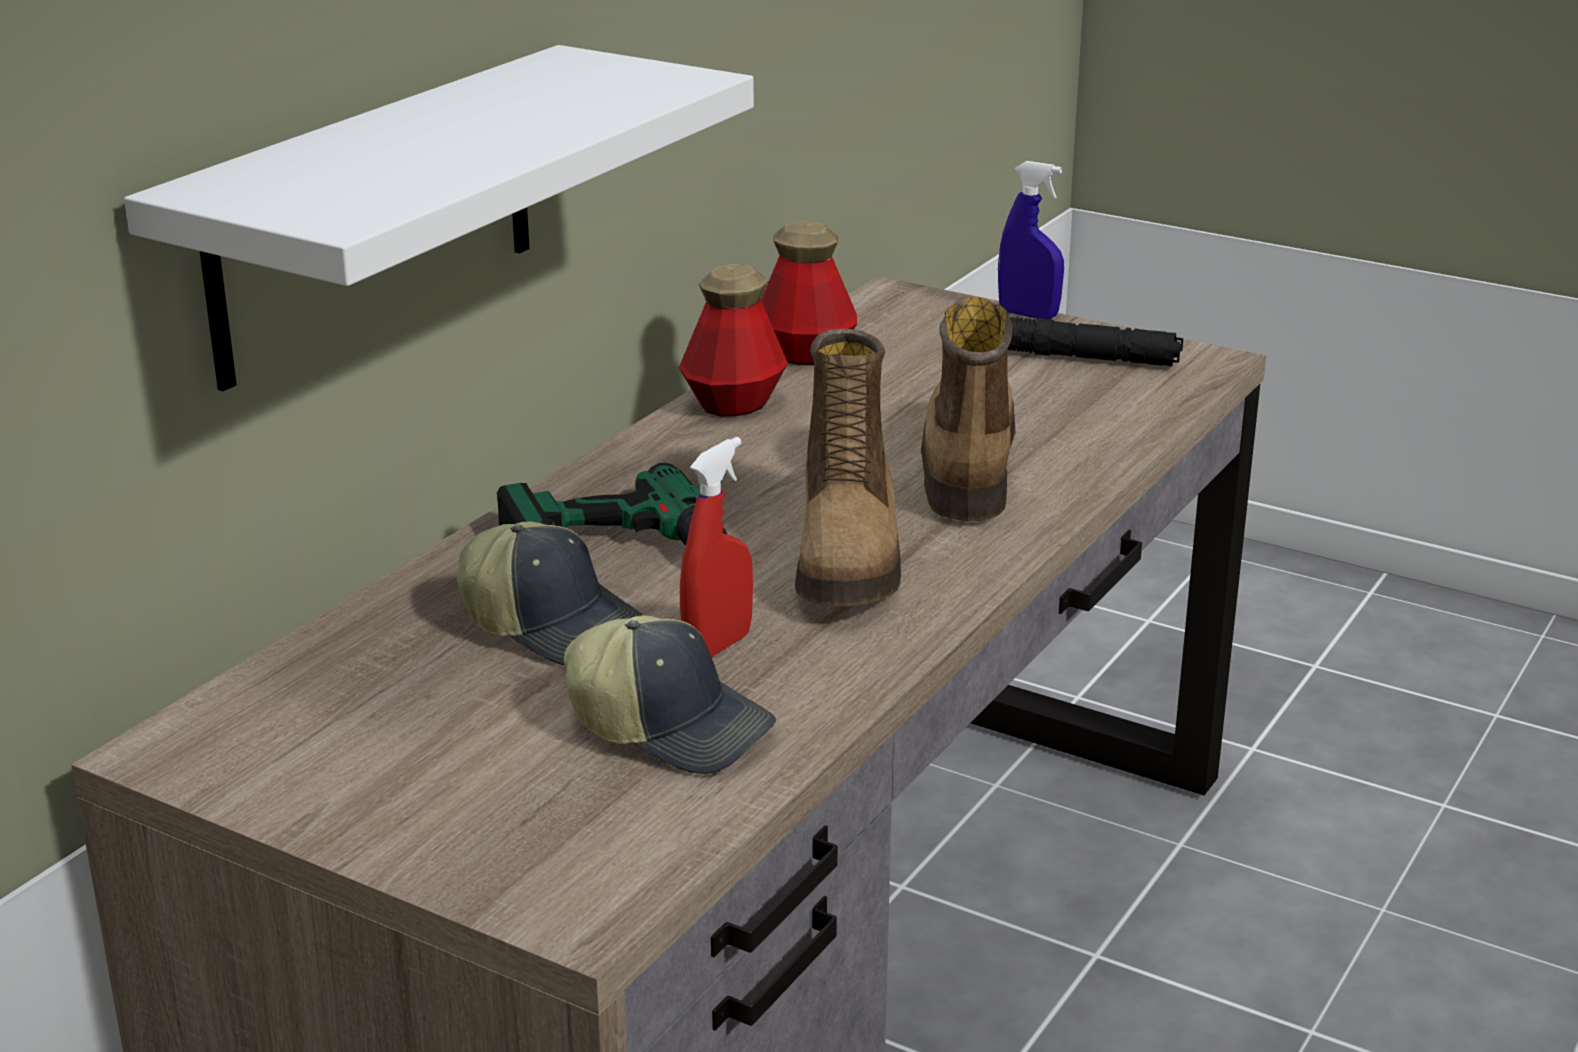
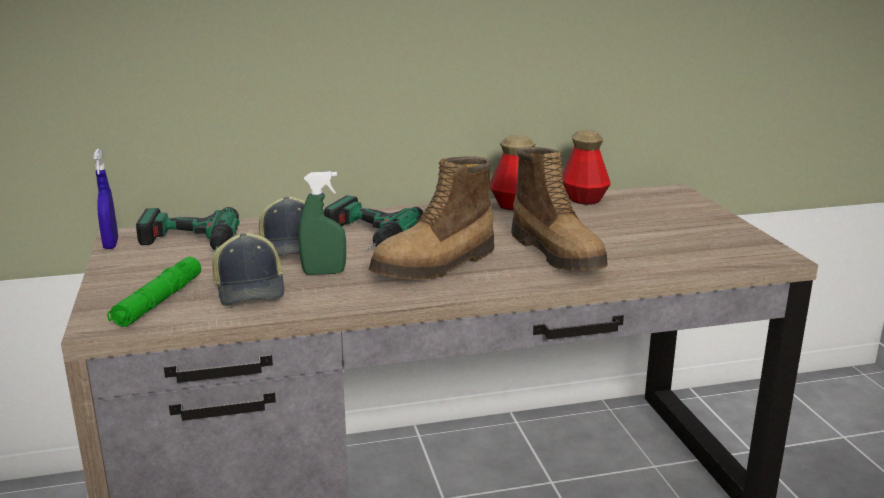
camera: 45 degrees right, 5 degrees down
(354, 710) = (186, 245): none -> power drill
(374, 214) = (300, 57): white shelf -> none
(576, 826) = (158, 301): none -> green flashlight
(717, 646) = (324, 273): red spray bottle -> green spray bottle
(965, 465) = (558, 254): boot -> boot turned 105 degrees clockwise
(1028, 314) = (722, 214): blue spray bottle -> blue spray bottle (111, 244)
(1084, 357) = (711, 236): black flashlight -> none

